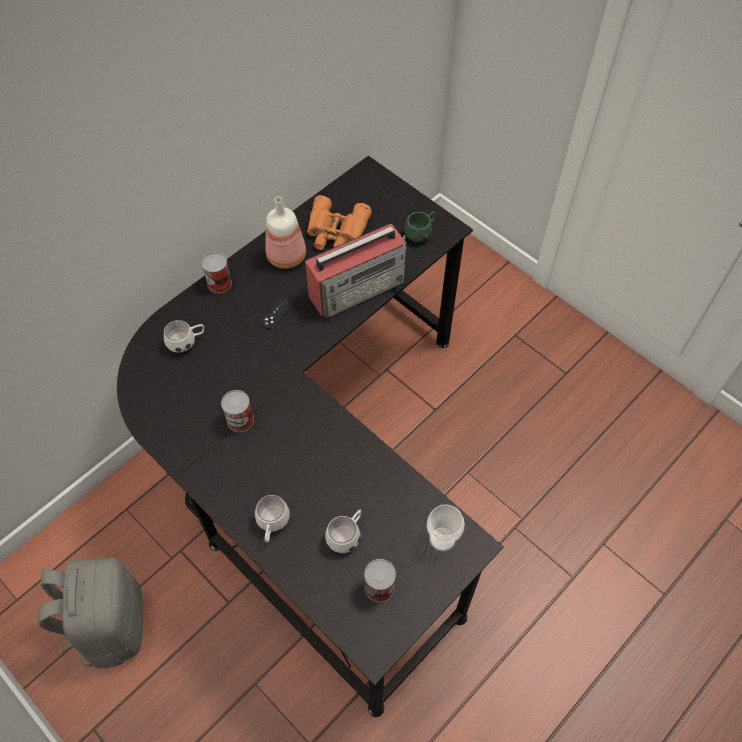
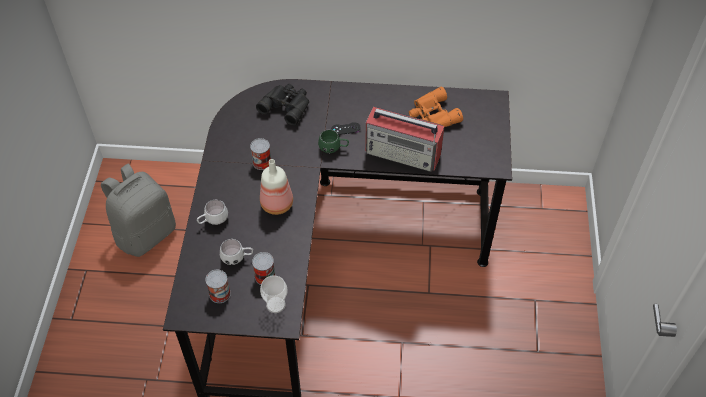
camera: 50 degrees right, 5 degrees down
(187, 342) = (286, 105): white mug -> black binoculars
(219, 283) = (338, 91): can -> can (265, 276)
(287, 256) = (390, 106): bottle -> bottle (278, 204)
(421, 233) = (478, 156): green mug -> green mug (333, 148)

